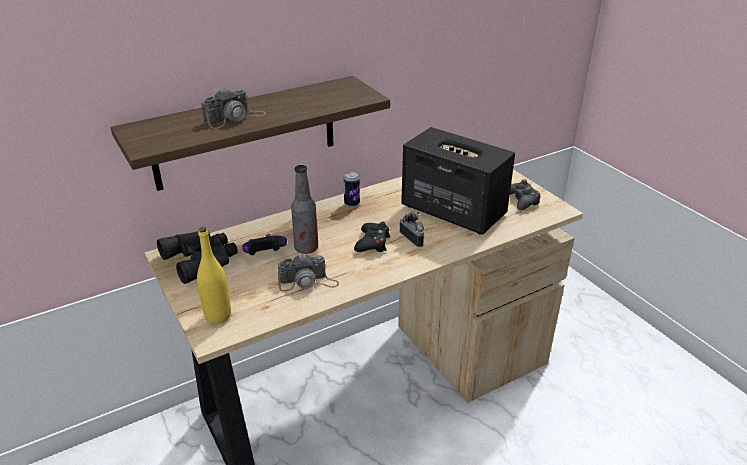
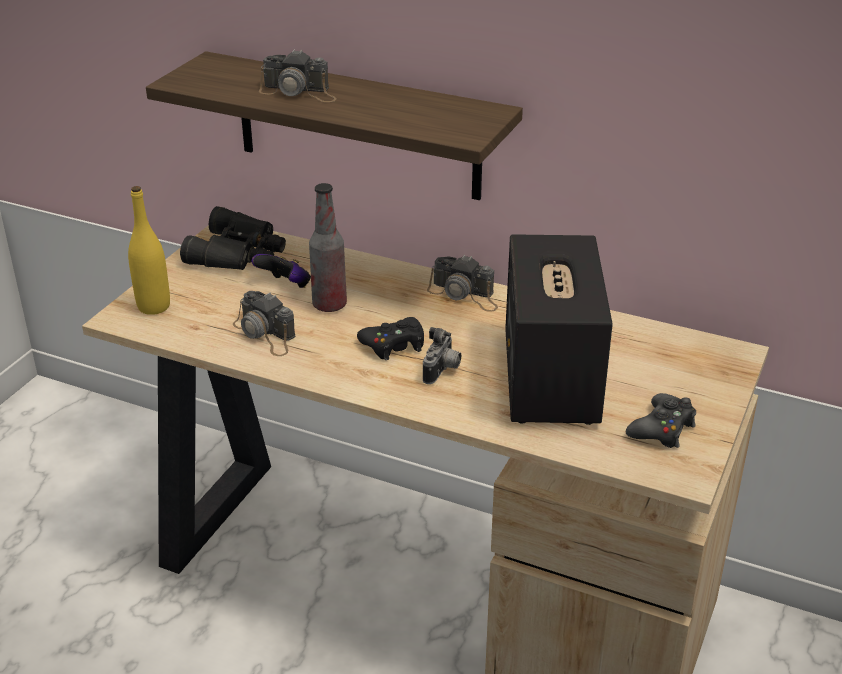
camera: 55 degrees right, 0 degrees up
(352, 203) = (464, 295): can -> camera

